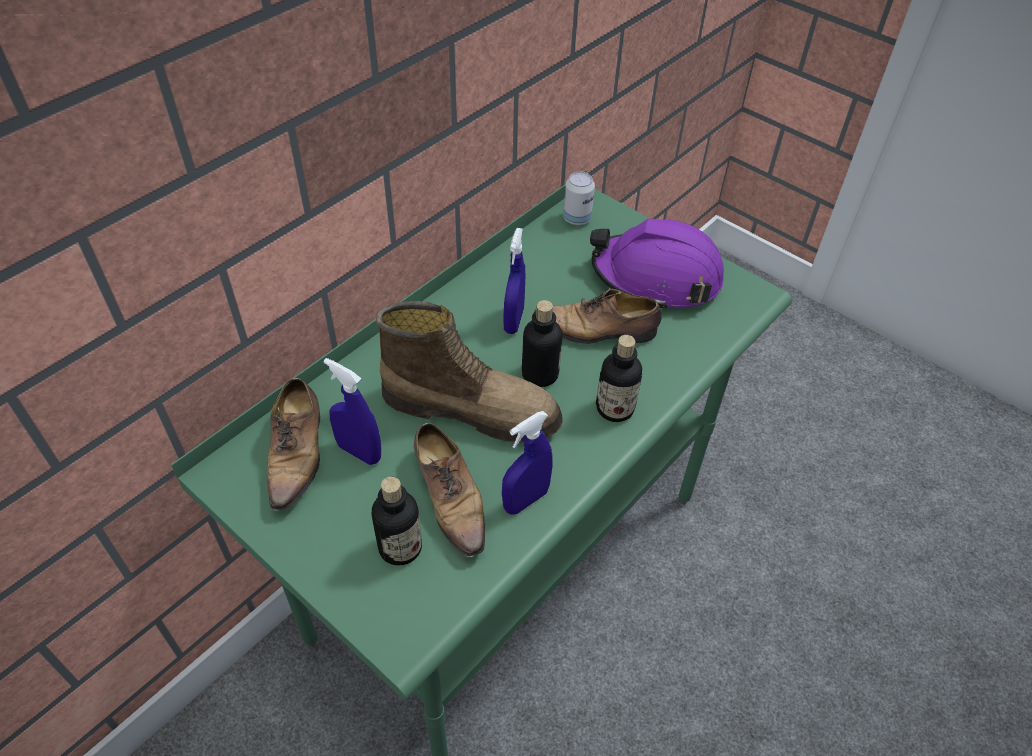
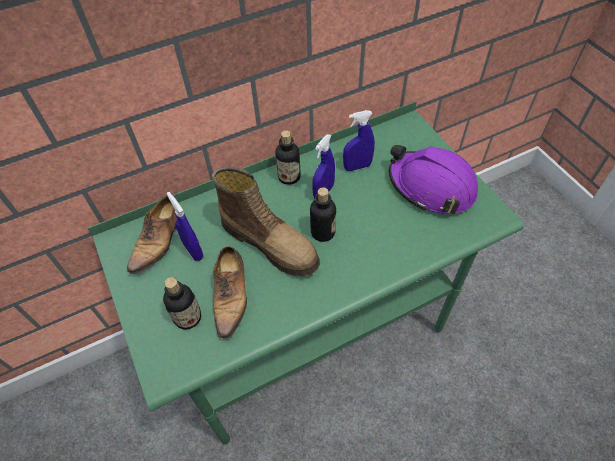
camera: 25 degrees right, 5 degrees up
(525, 500) = (274, 312): blue spray bottle -> blue spray bottle (357, 166)
(577, 219) = (397, 133): can -> none
(598, 330) = (374, 213): shoe -> none
(615, 408) = (359, 269): bottle -> bottle (289, 177)

